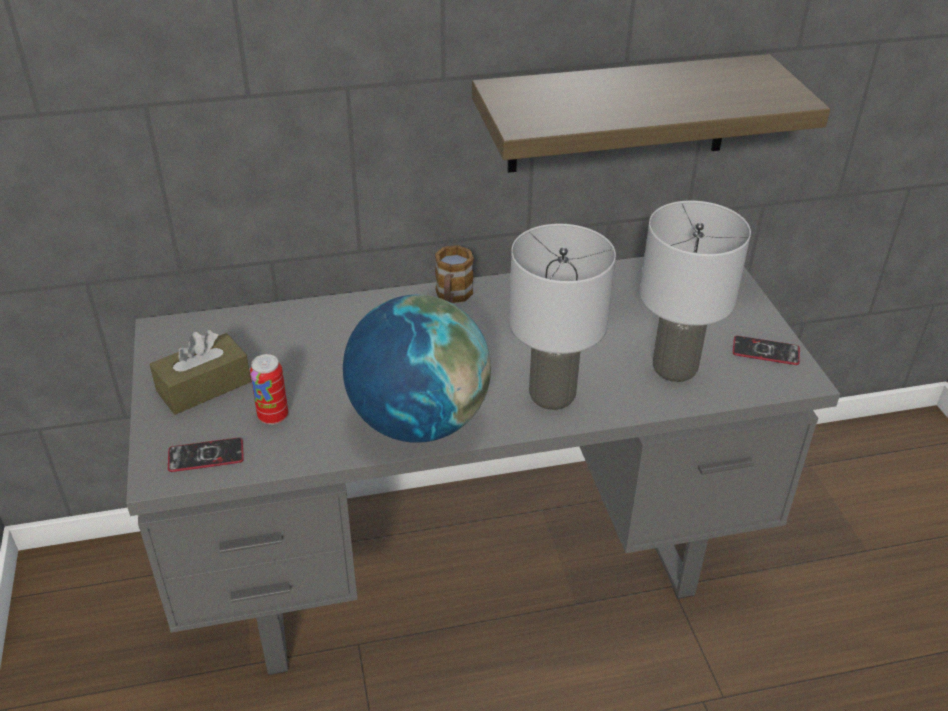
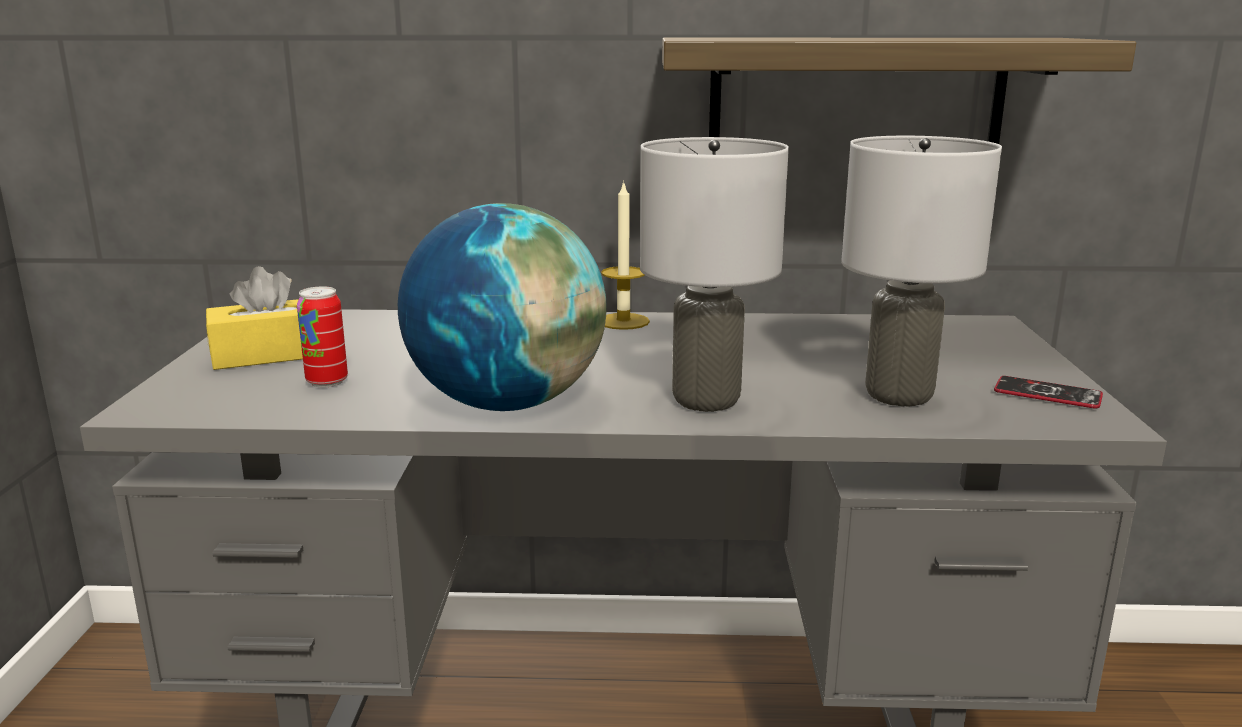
camera: 15 degrees right, 20 degrees down
(204, 386) = (269, 354): brown tissue box -> yellow tissue box
(206, 456) = (215, 401): phone -> none
(452, 296) = (623, 321): mug -> candle

